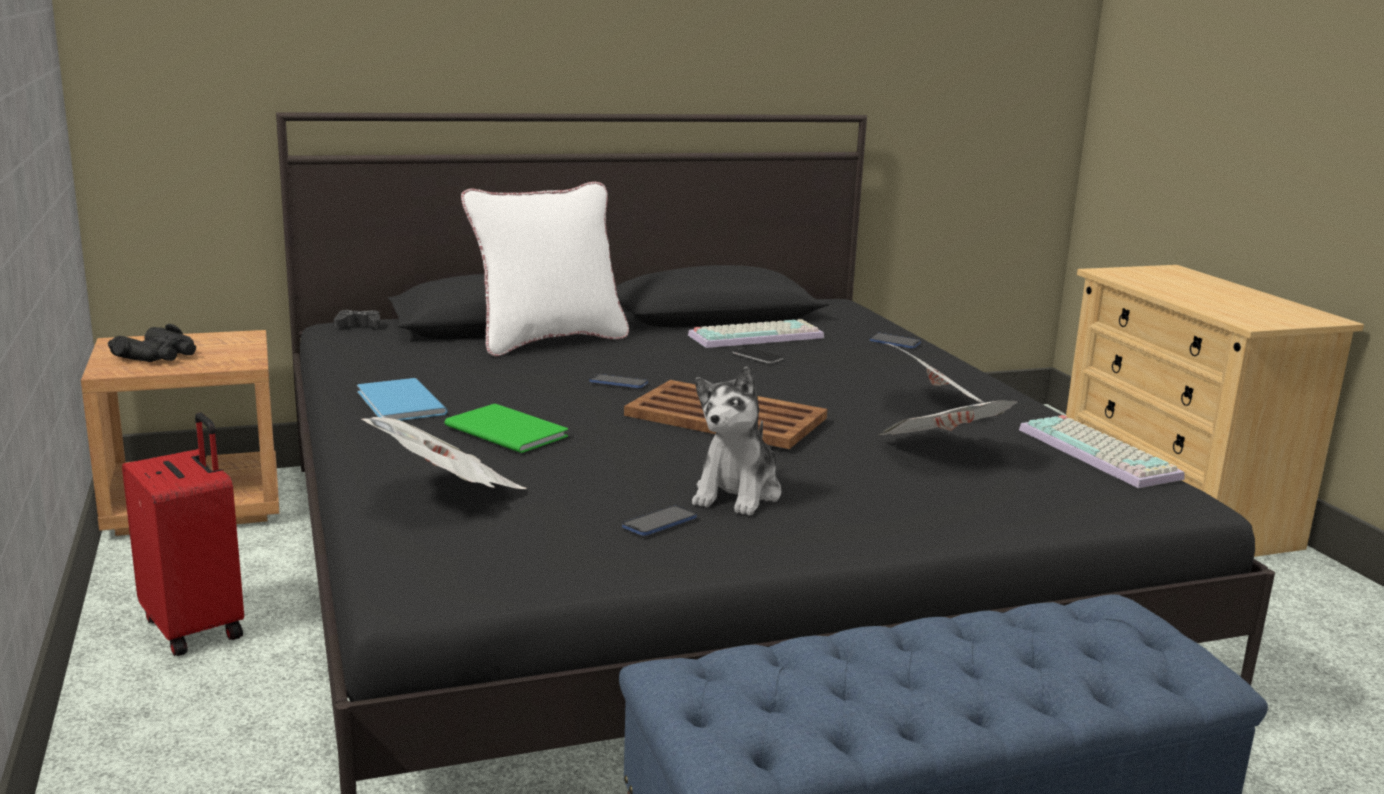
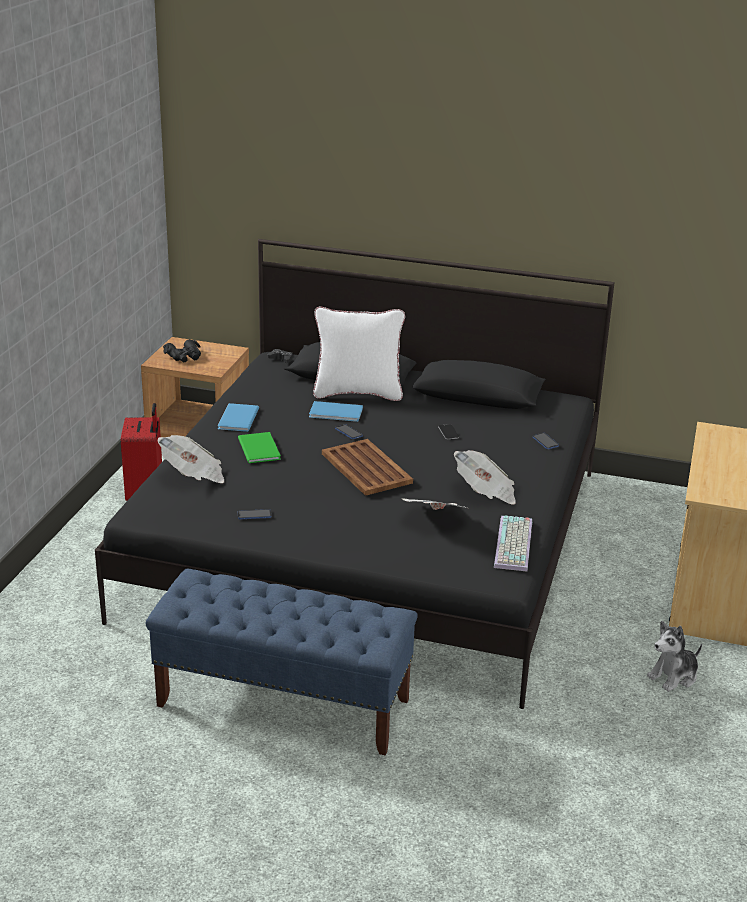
camera: 35 degrees right, 10 degrees up
(557, 366) = (337, 413): none -> blue book
(737, 494) = (306, 511): plush toy -> plush toy (674, 676)
(756, 336) = (473, 417): keyboard -> none

